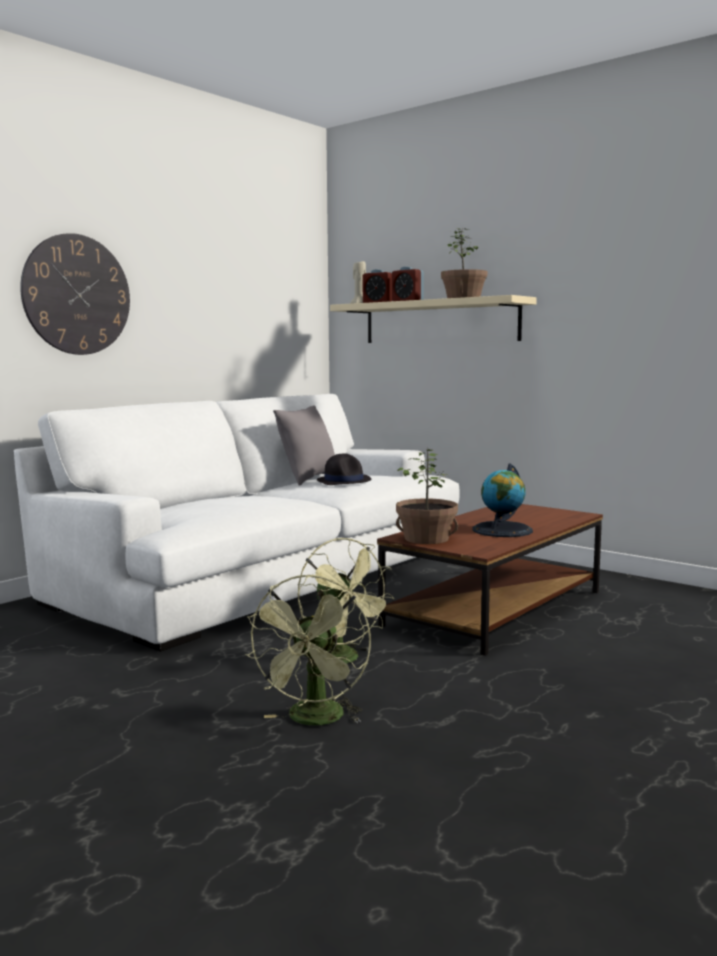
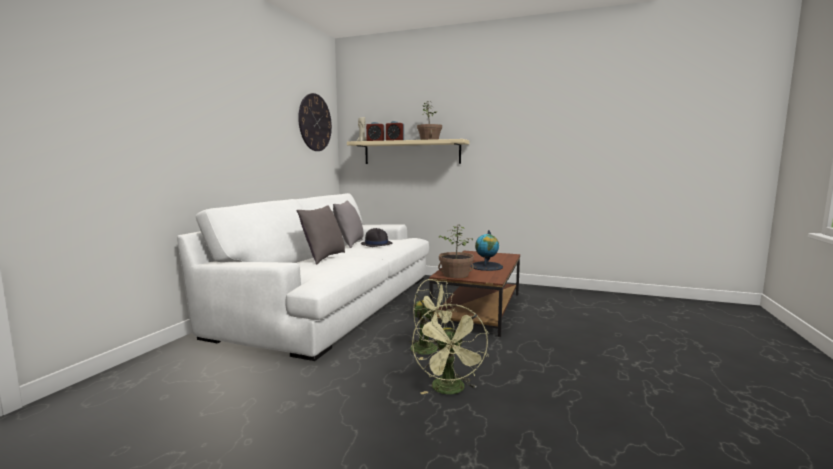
camera: 20 degrees left, 0 degrees up
(77, 295) = (210, 130): wall clock -> wall clock (315, 122)
(232, 497) = (323, 258): none -> grey pillow

